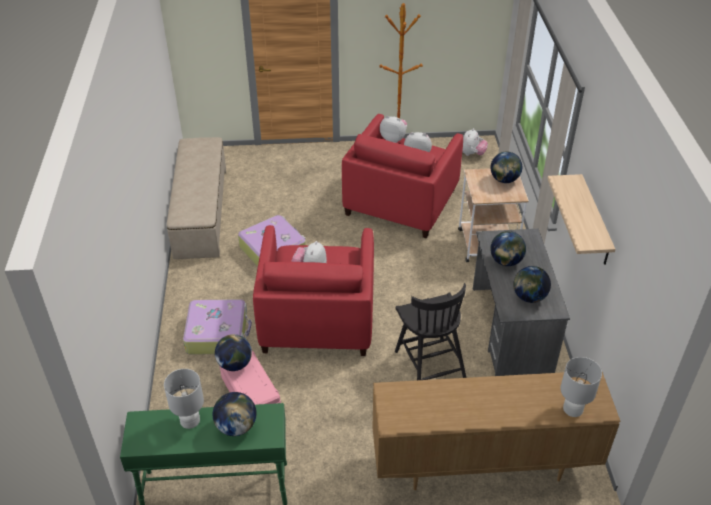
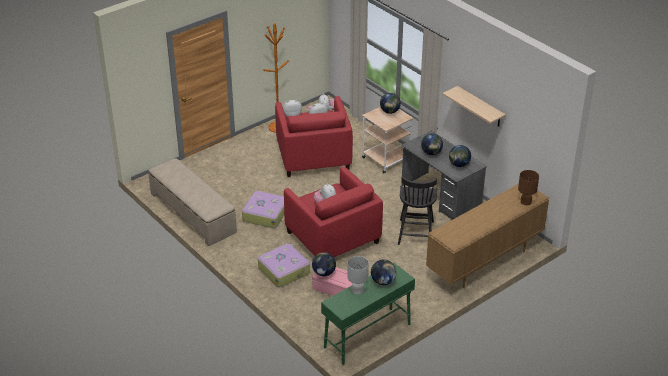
camera: 35 degrees left, 5 degrees down
(429, 365) = (416, 232): black chair -> black chair turned 60 degrees clockwise
(572, 409) = (525, 202): grey table lamp -> brown table lamp

